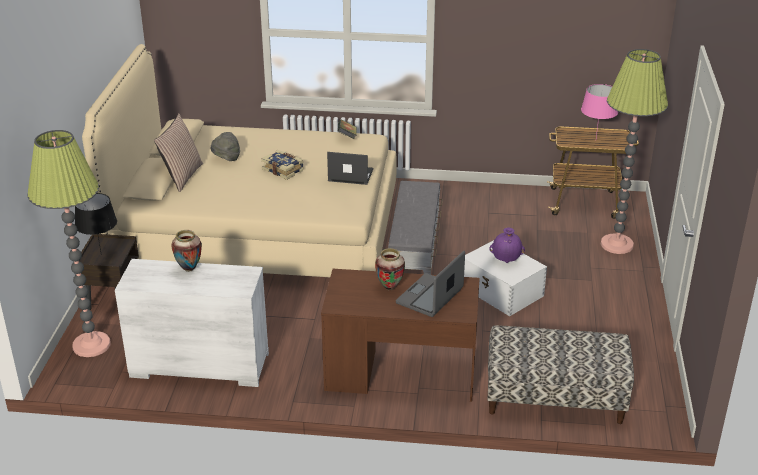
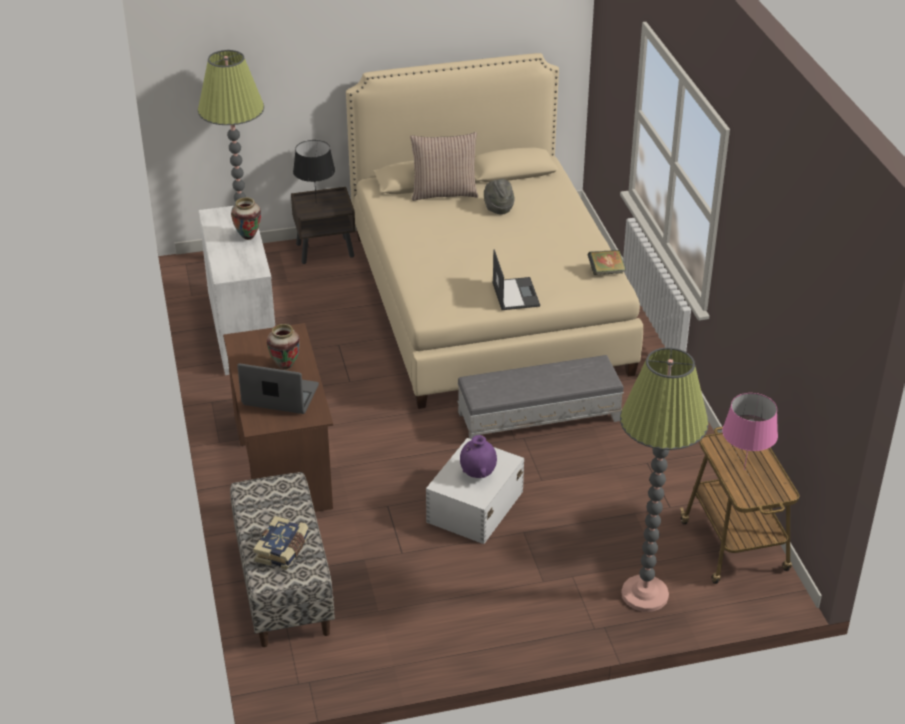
camera: 70 degrees right, 5 degrees up
(283, 170) = (496, 248): book -> book (283, 550)

